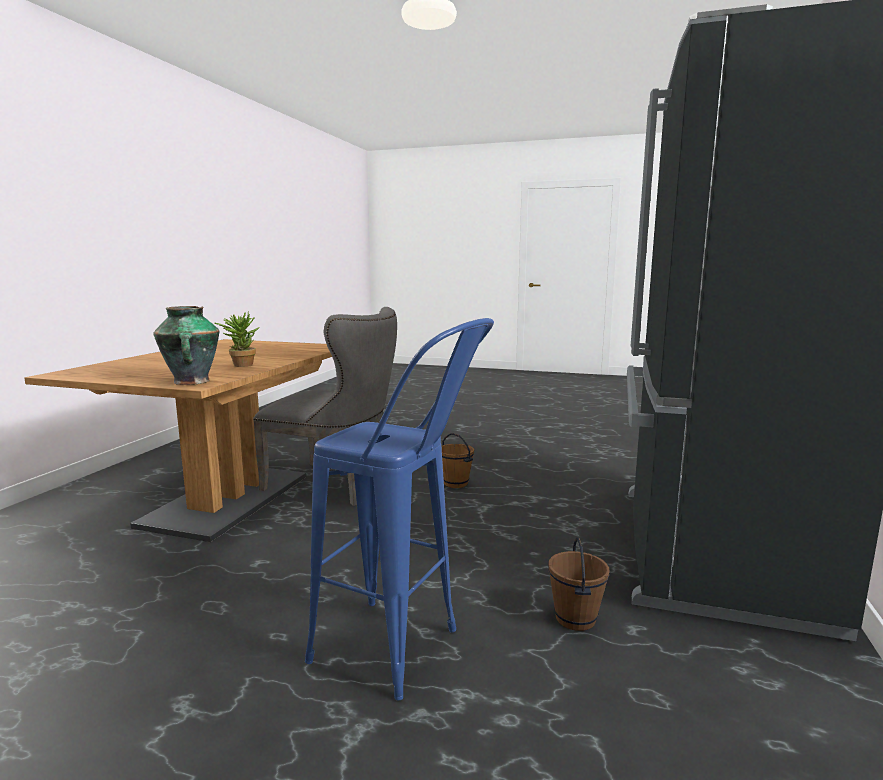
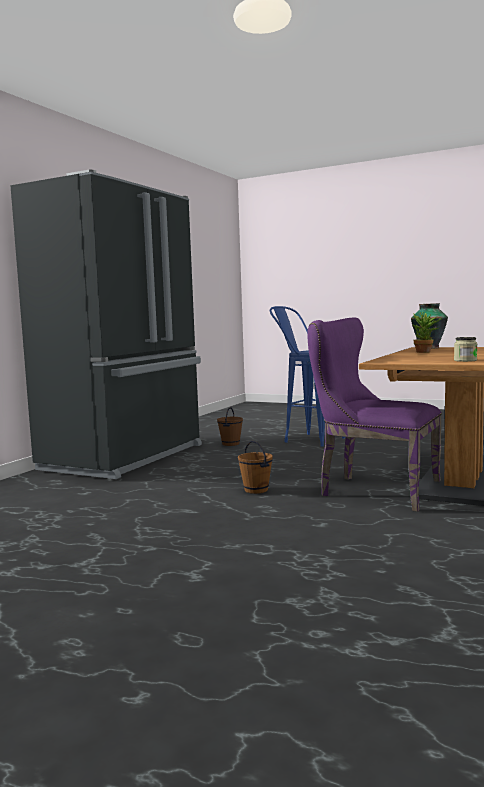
camera: 170 degrees left, 5 degrees down
(259, 345) = (465, 360): none -> jar
(337, 485) = (371, 490): grey chair -> purple chair

